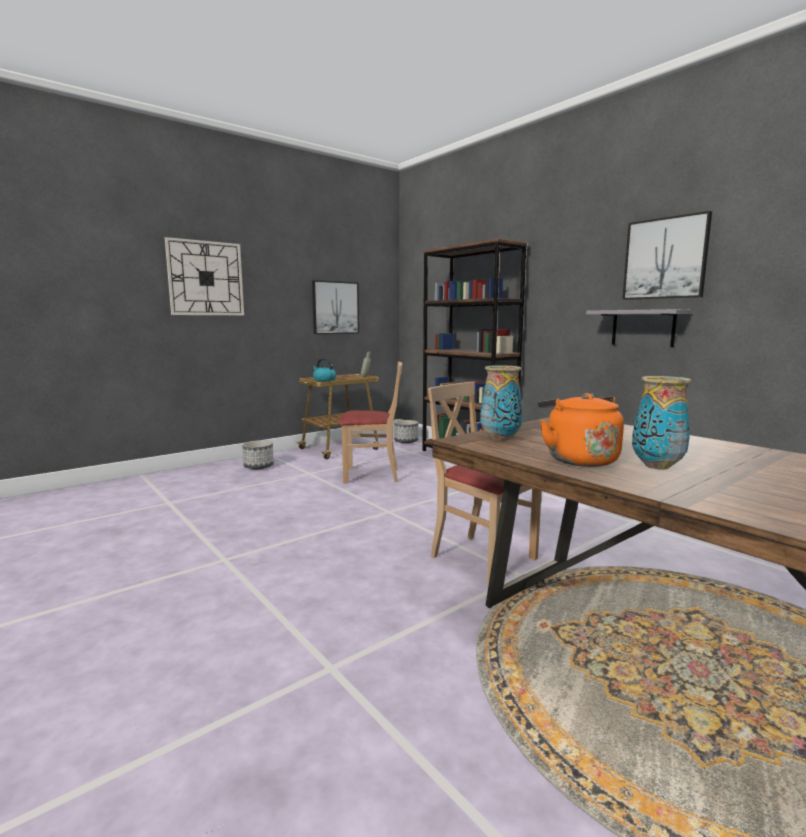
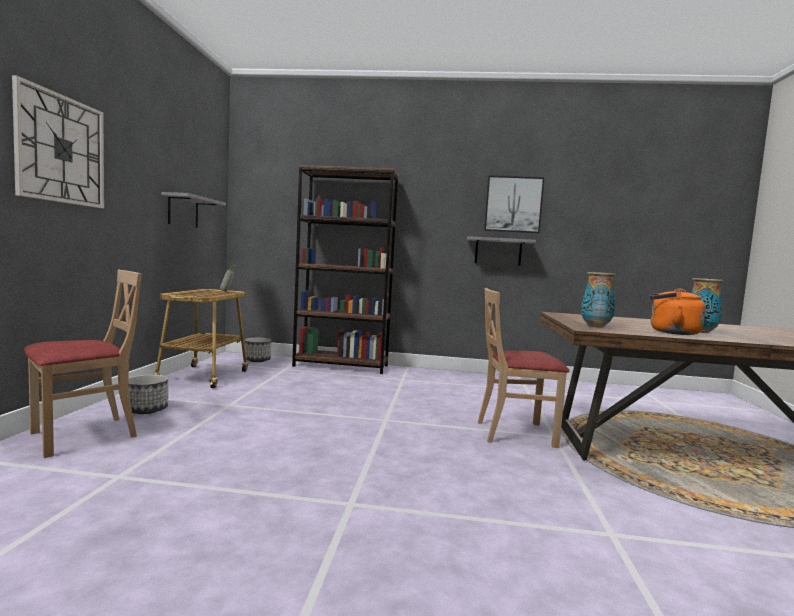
camera: 45 degrees left, 5 degrees down
(324, 380) = (202, 295): kettle -> none
(335, 308) = (183, 211): picture -> grey shelf
(371, 475) = (298, 394): beige chair -> beige chair (84, 435)

